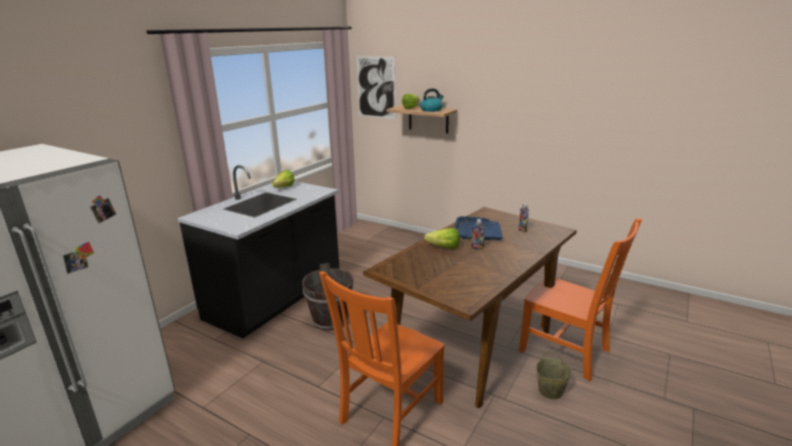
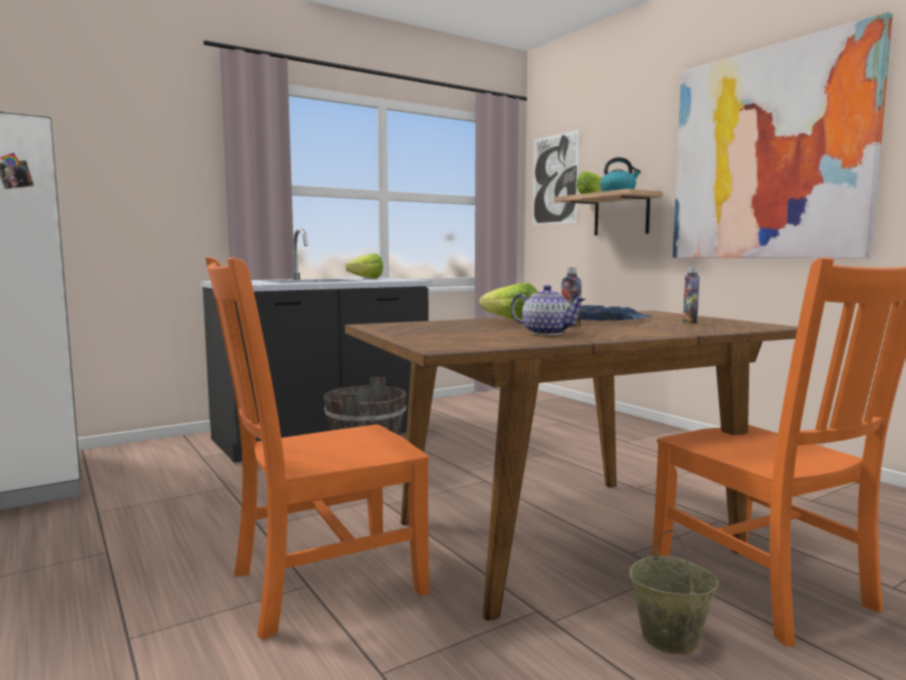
camera: 25 degrees right, 15 degrees down
(481, 265) = (546, 333): none -> teapot
(523, 99) = (768, 154): none -> picture

